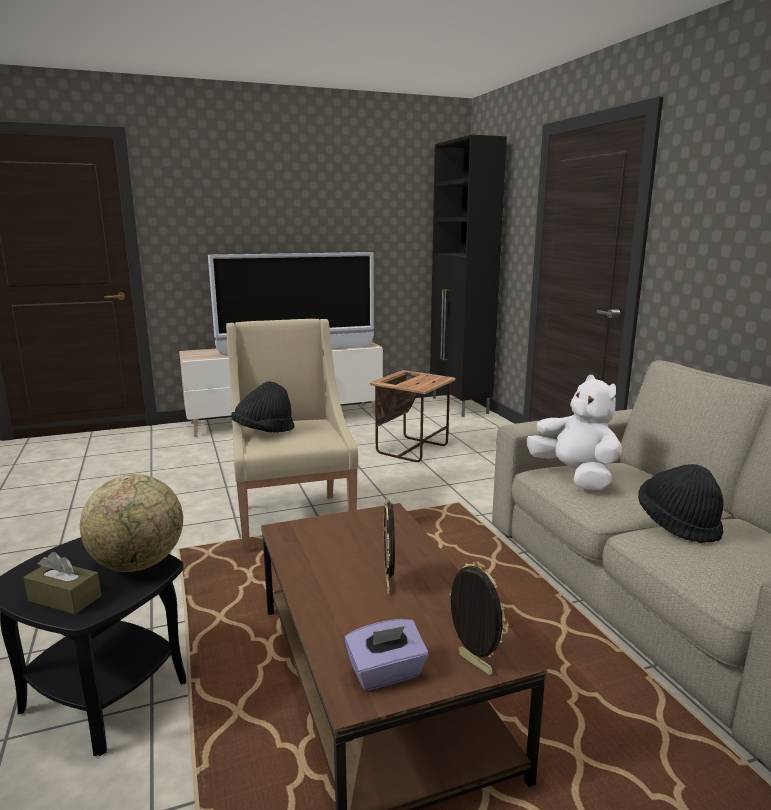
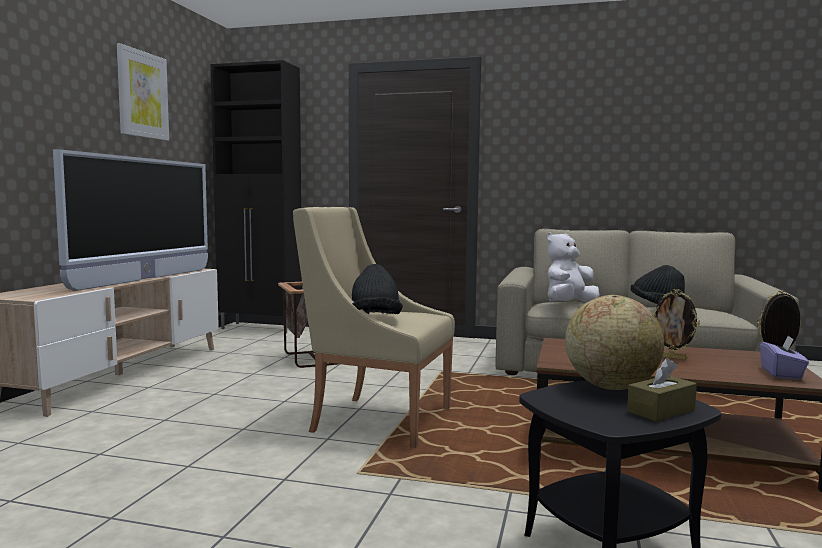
camera: 55 degrees left, 10 degrees down
(343, 190) = (142, 95): none -> picture
(575, 476) = (569, 304): white plush toy -> white plush toy turned 45 degrees counterclockwise

